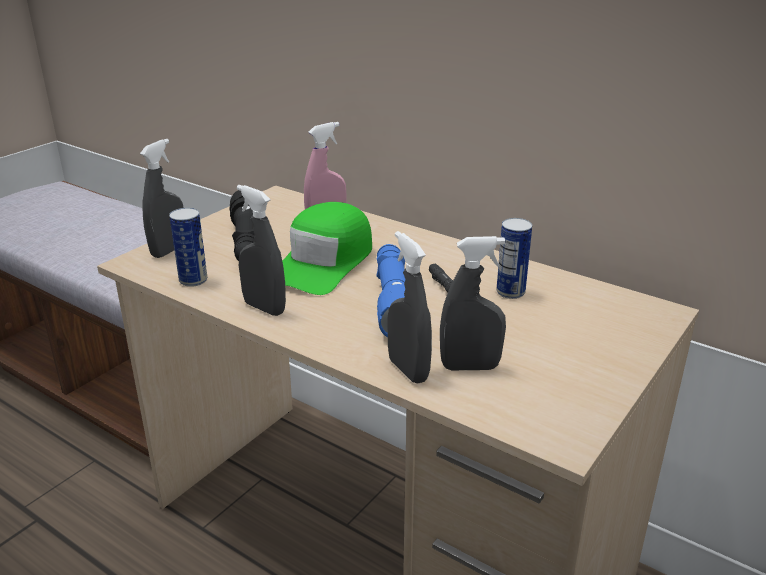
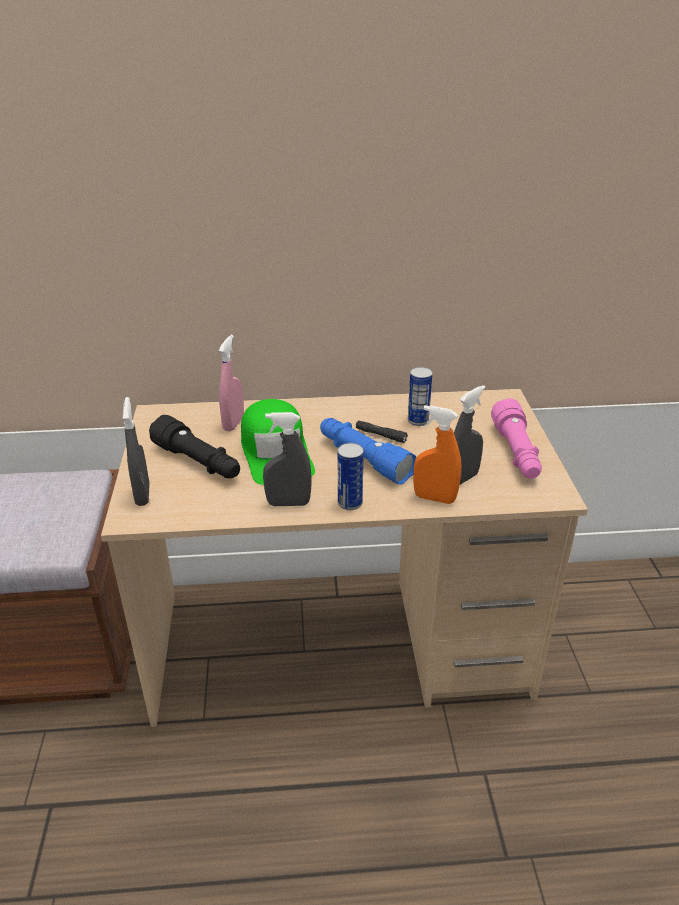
camera: 40 degrees left, 5 degrees up
(193, 280) = (203, 508): can -> can (350, 503)
(408, 370) = (434, 498): grey spray bottle -> orange spray bottle
(581, 372) = (516, 453): none -> pink flashlight

